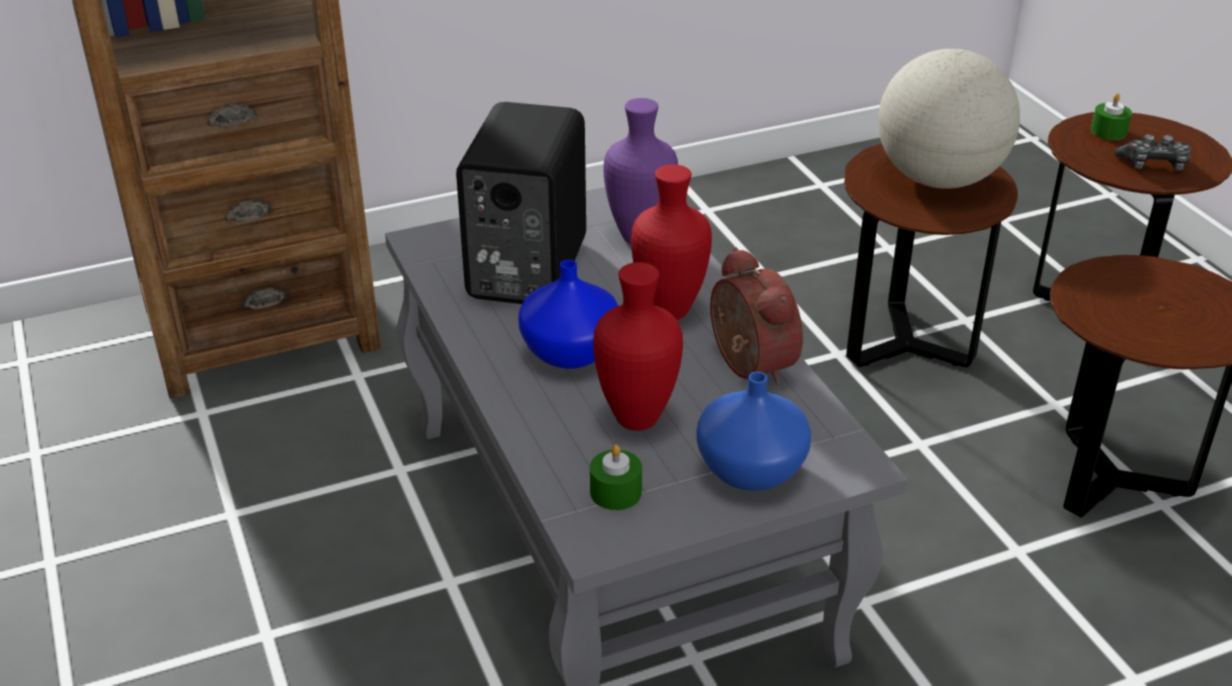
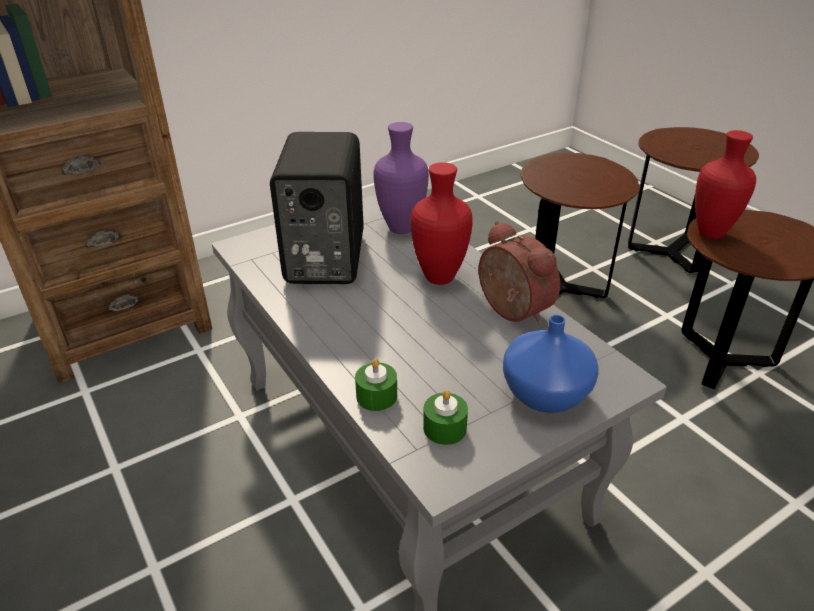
camera: 10 degrees left, 0 degrees up
(568, 351) = (373, 316): blue vase -> none
(634, 419) = (440, 363): red vase -> red vase (709, 233)
(938, 179) = (583, 174): globe -> none
(1108, 131) = (674, 138): green candle -> green candle (376, 396)
(1153, 165) = (711, 155): game controller -> none

